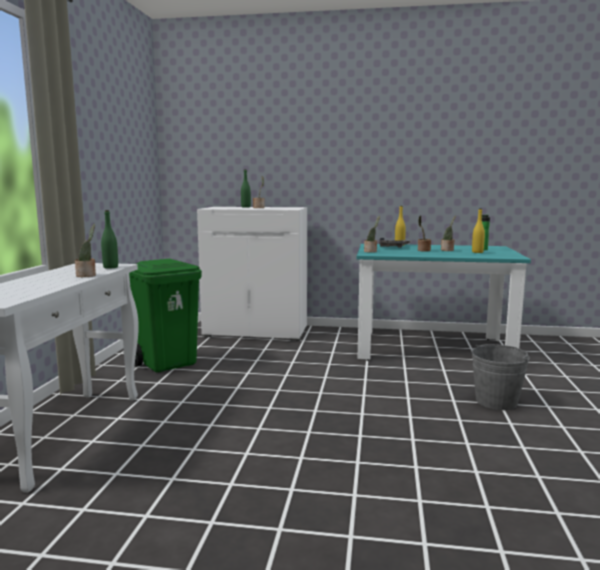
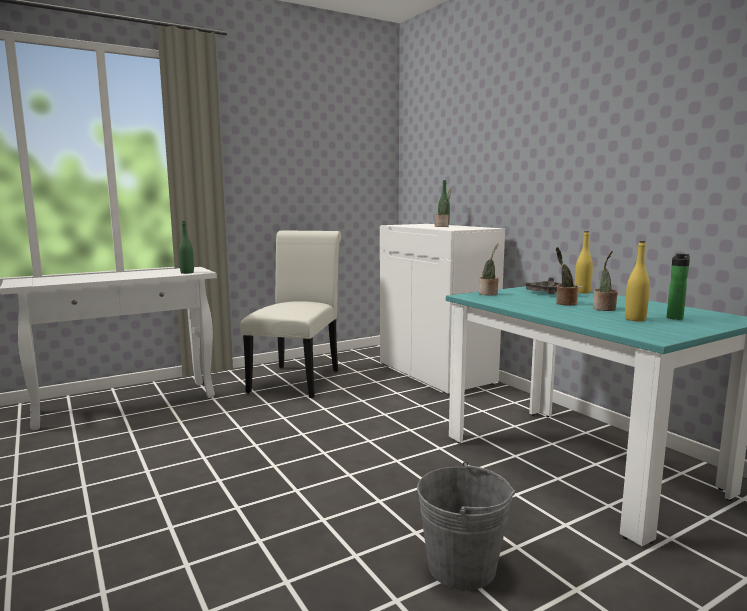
camera: 50 degrees right, 0 degrees up
(87, 275) = (143, 276): potted plant -> none
(168, 363) = (298, 379): green trash can -> white chair

